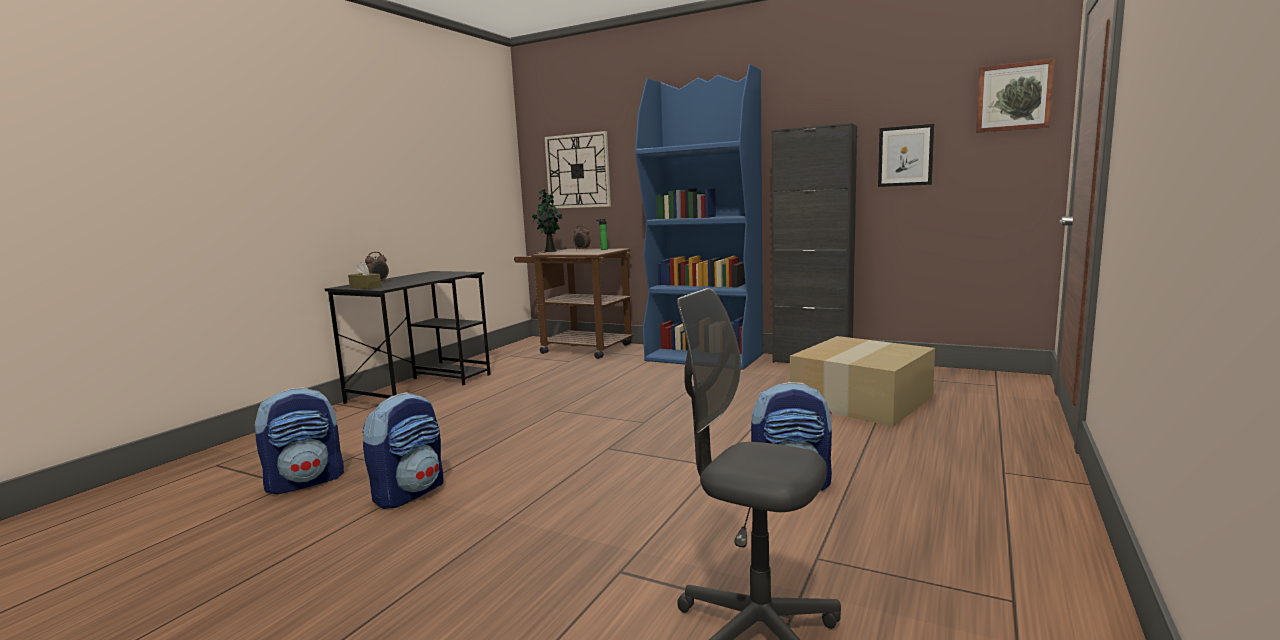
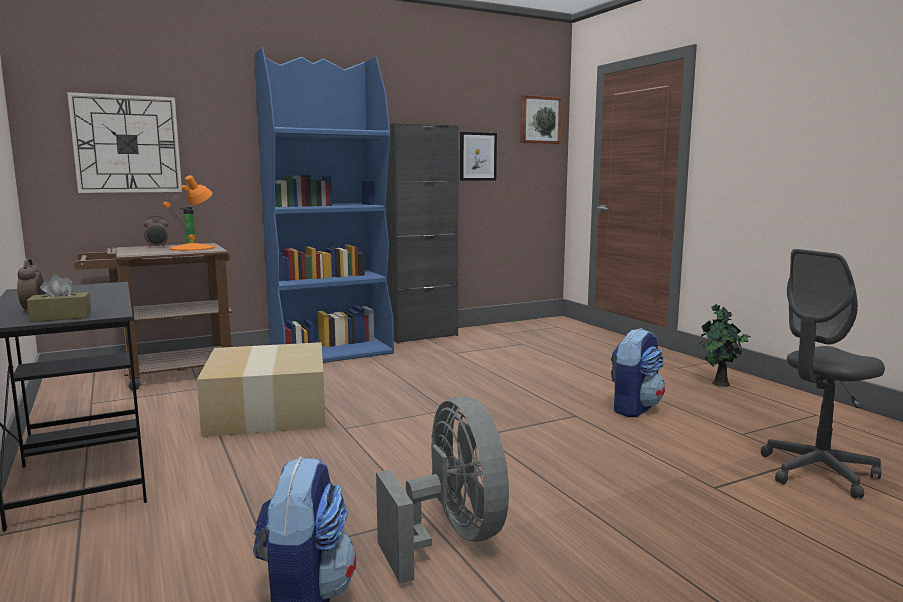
camera: 55 degrees left, 0 degrees up
(410, 493) = (451, 538): backpack -> grey fan
(549, 251) = (124, 251): potted plant -> potted plant (719, 384)
(591, 251) = (193, 248): none -> orange table lamp
(860, 400) = (524, 352): cardboard box -> cardboard box (266, 410)

